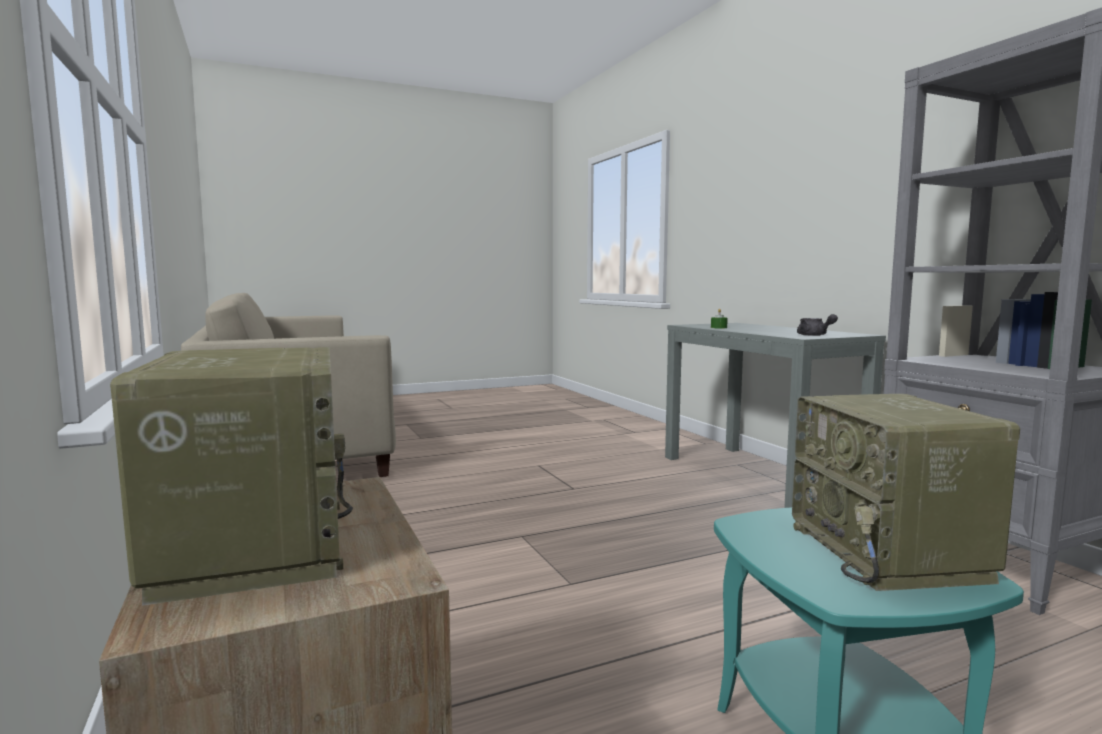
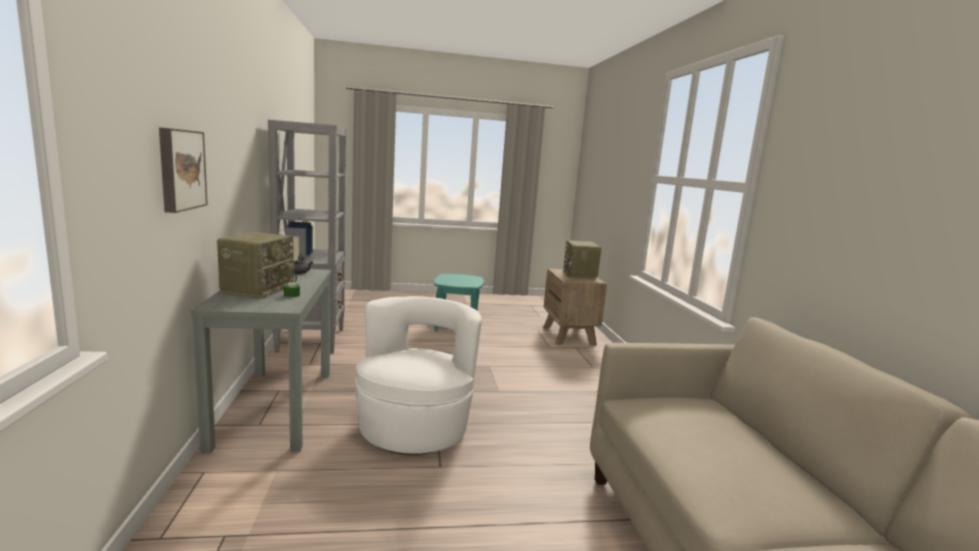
camera: 165 degrees left, 5 degrees up
(592, 482) = (414, 428): none -> white armchair
(748, 208) = (180, 169): none -> picture
(890, 553) = (452, 278): radio -> radio (258, 289)

